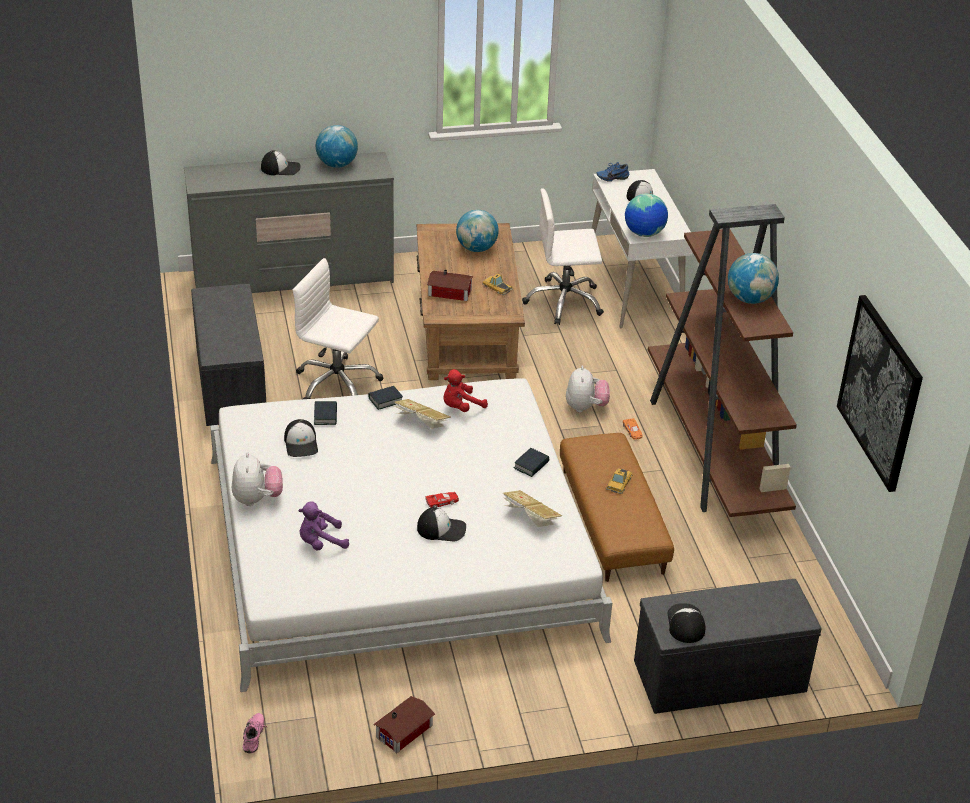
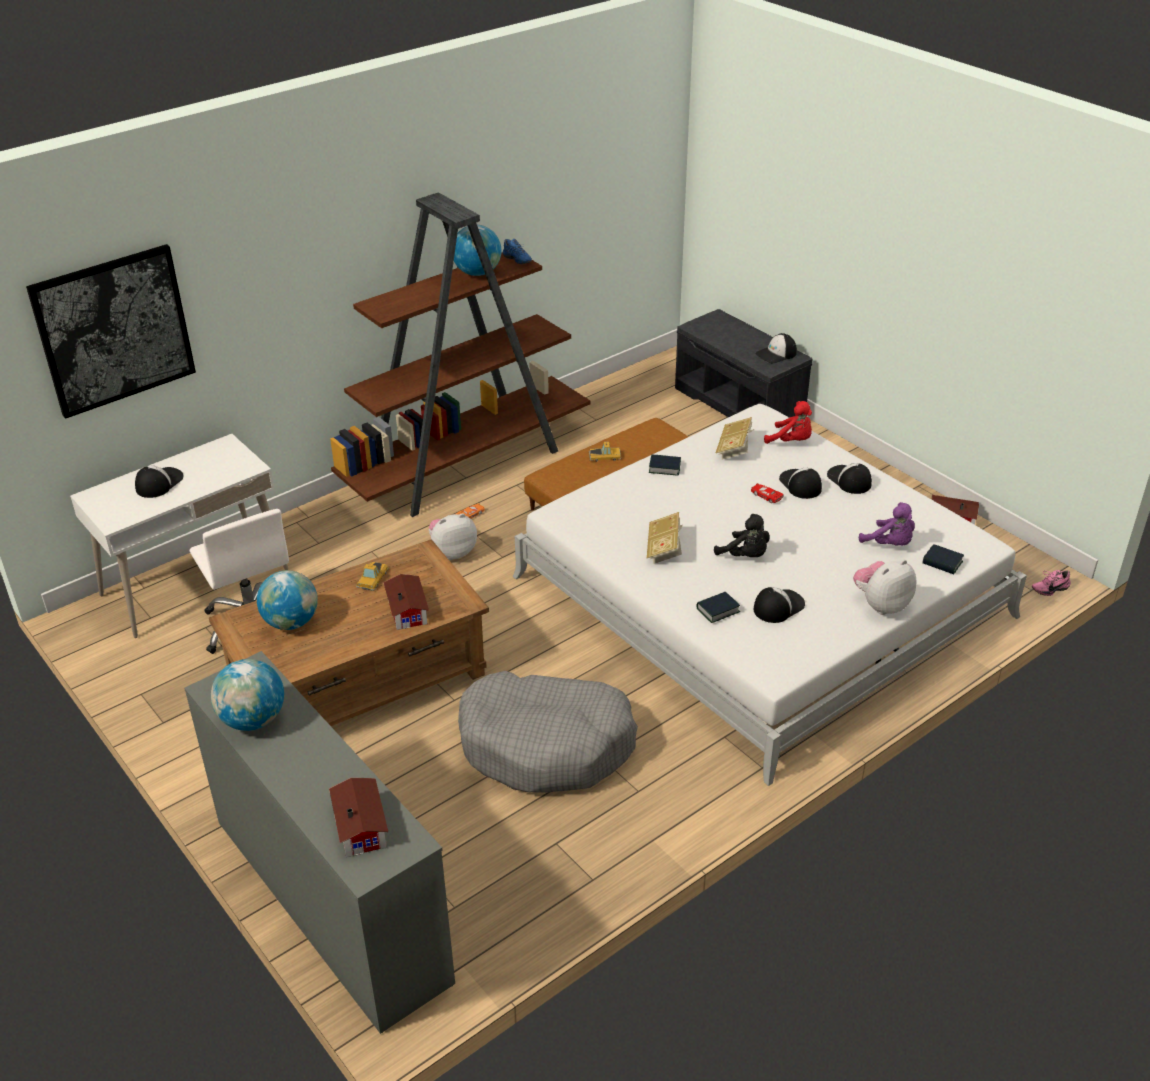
camera: 115 degrees left, 0 degrees up
(227, 177) = (362, 824): none -> toy house
(229, 382) = (616, 845): grey bench -> none
(281, 168) = (298, 775): cap -> cap (849, 480)
(337, 384) = (546, 745): white office chair -> grey dog bed
(376, 458) = (745, 556): none -> black plush toy
(385, 400) = (650, 584): book -> book (942, 563)
(461, 407) = (616, 533): red plush toy -> red plush toy (791, 441)
(612, 177) = (110, 519): blue shoe -> blue shoe (516, 261)
(644, 233) = (242, 464): globe -> none
(880, 392) = (604, 177): picture -> picture (114, 330)

